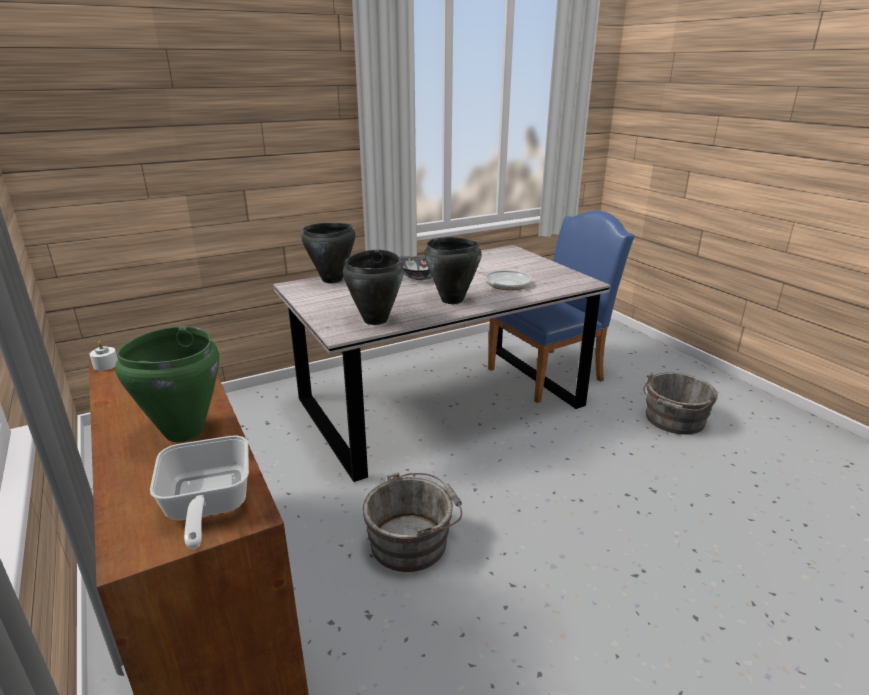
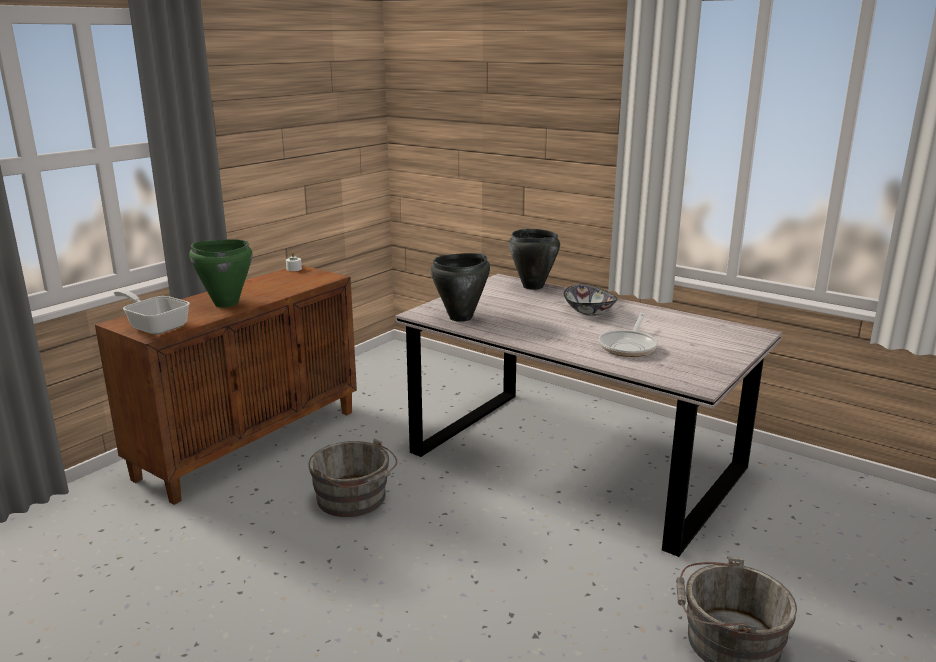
camera: 65 degrees right, 5 degrees down
(206, 507) = (155, 326): frying pan -> frying pan turned 75 degrees clockwise
(452, 300) = (544, 334): black cooking pot -> none
(551, 372) = (733, 516): blue chair -> none

